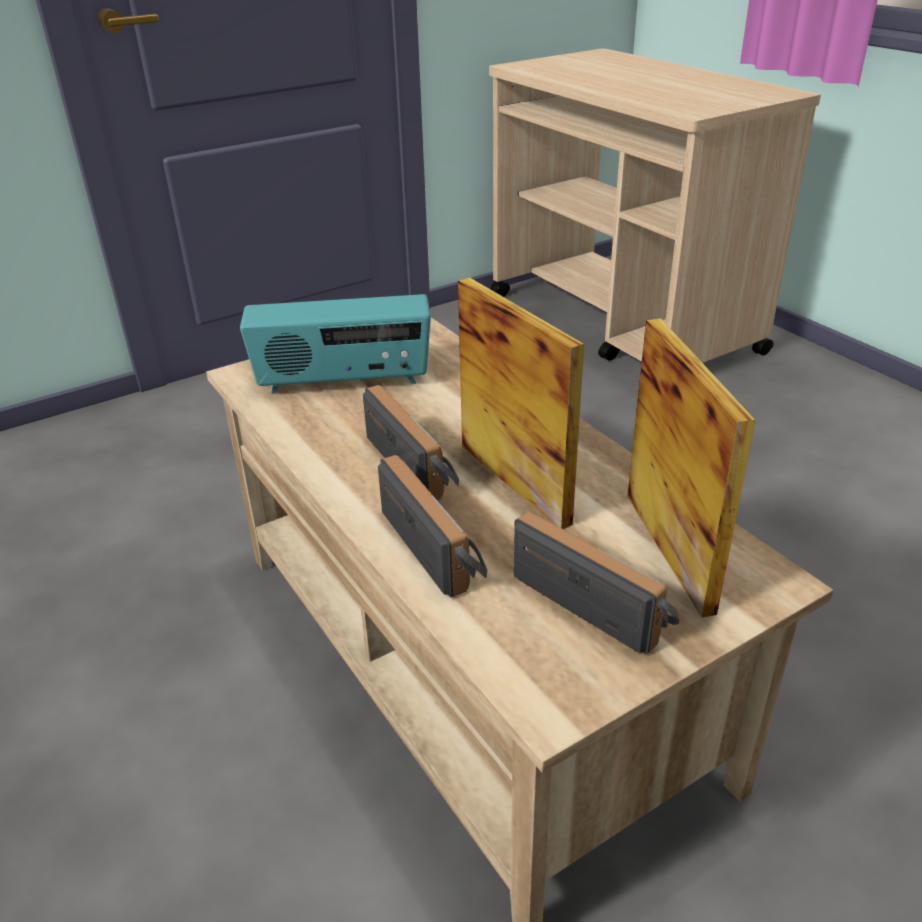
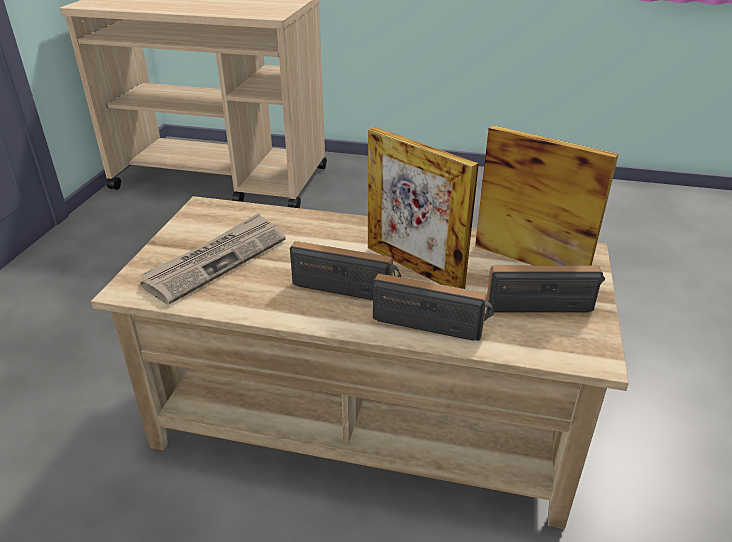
camera: 45 degrees left, 0 degrees up
(343, 382) = (216, 260): radio -> newspaper
(513, 483) = (414, 267): picture frame -> picture frame turned 150 degrees counterclockwise

